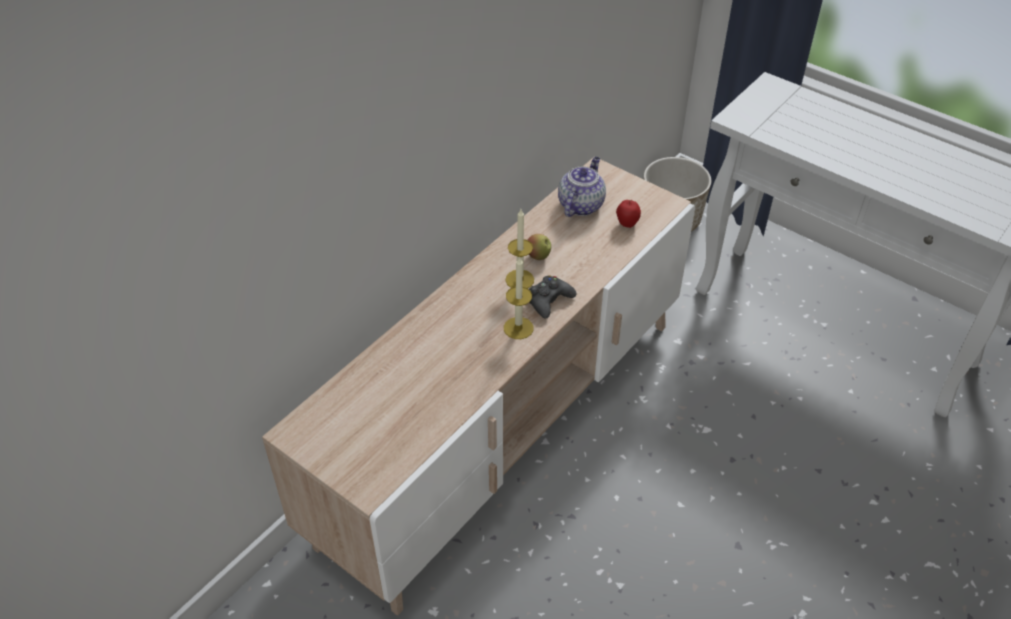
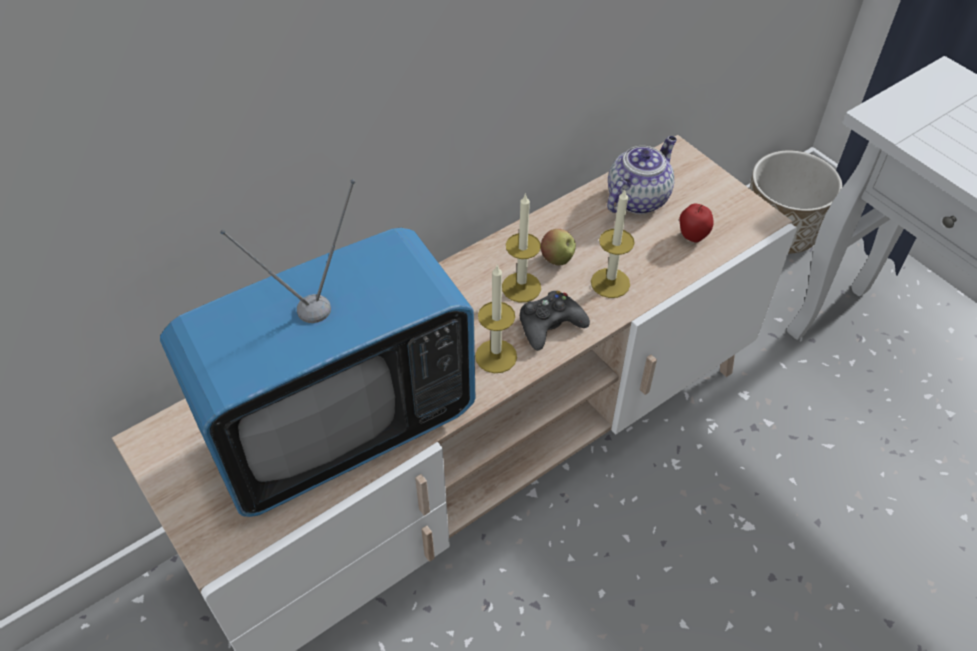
camera: 15 degrees right, 5 degrees up
(426, 394) = (341, 426): none -> television
(580, 265) = (610, 283): none -> candle

